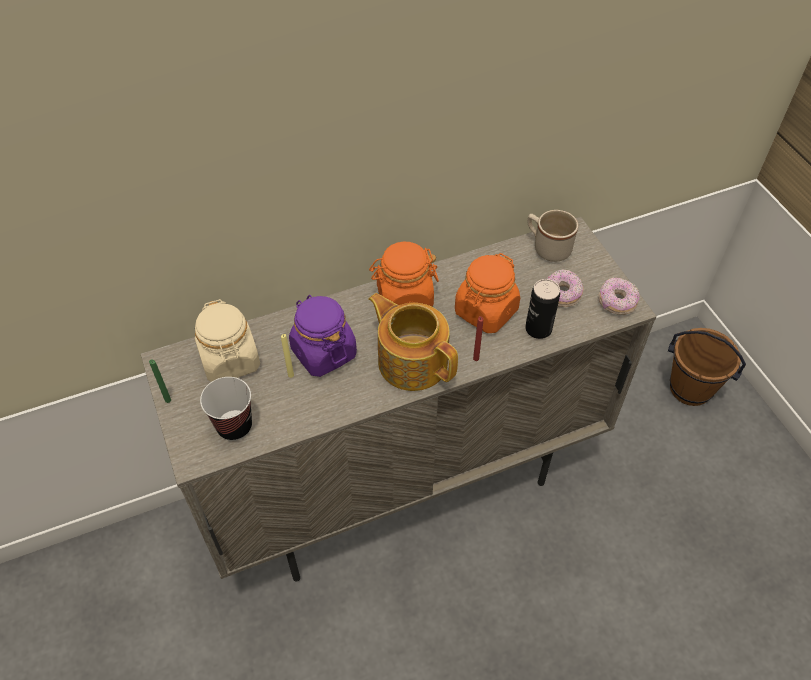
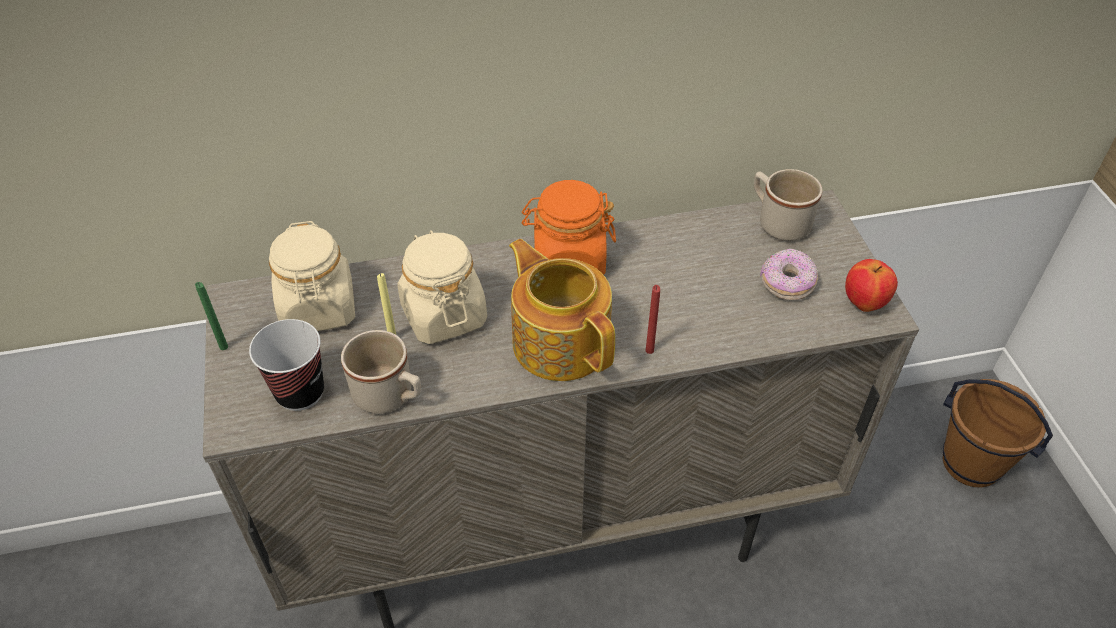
camera: 10 degrees right, 5 degrees down
(300, 420) = (390, 397): none -> beige mug
(323, 352) = (443, 315): purple jar -> beige jar
(486, 311) = (676, 292): orange jar -> none
(538, 329) = (745, 324): can -> none
(616, 302) = (864, 303): donut -> apple

